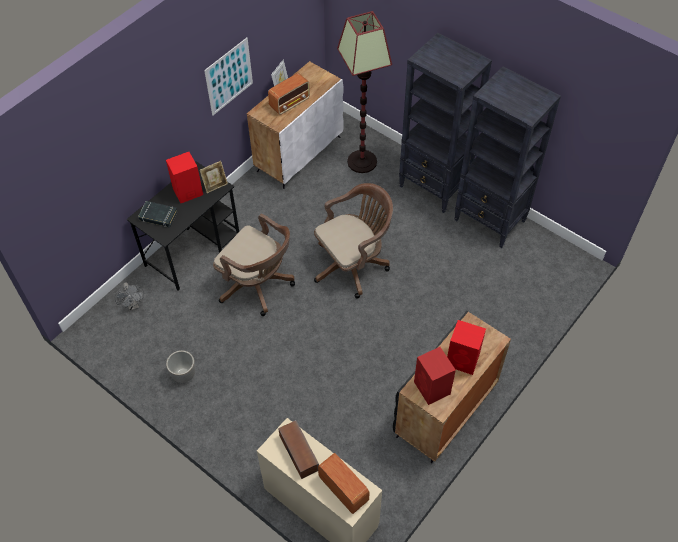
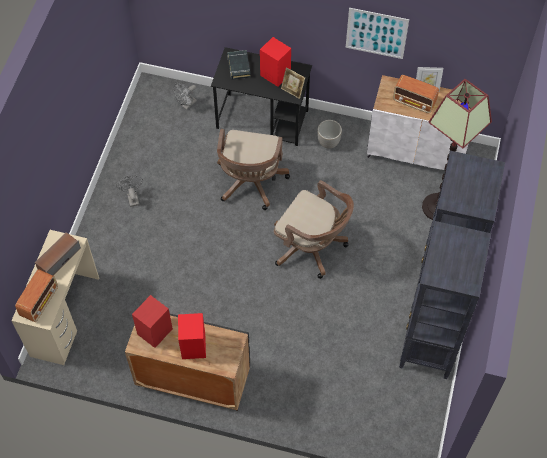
camera: 65 degrees right, 5 degrees up
(184, 375) = (139, 169): planter -> planter (328, 142)
(213, 393) = (132, 197): none -> grey fan

